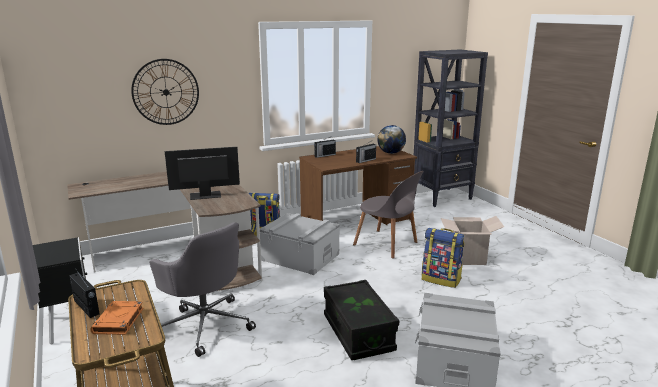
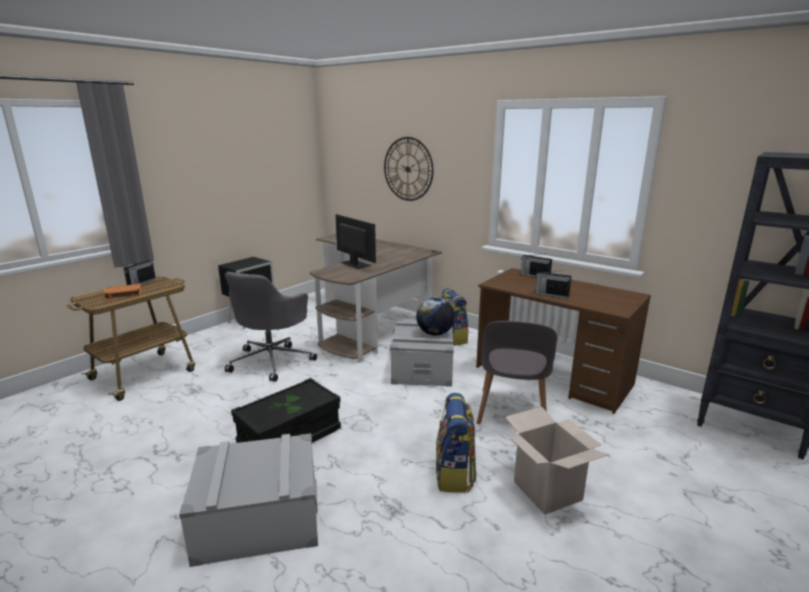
camera: 65 degrees right, 0 degrees up
(391, 153) = (613, 302): globe -> globe (434, 333)

